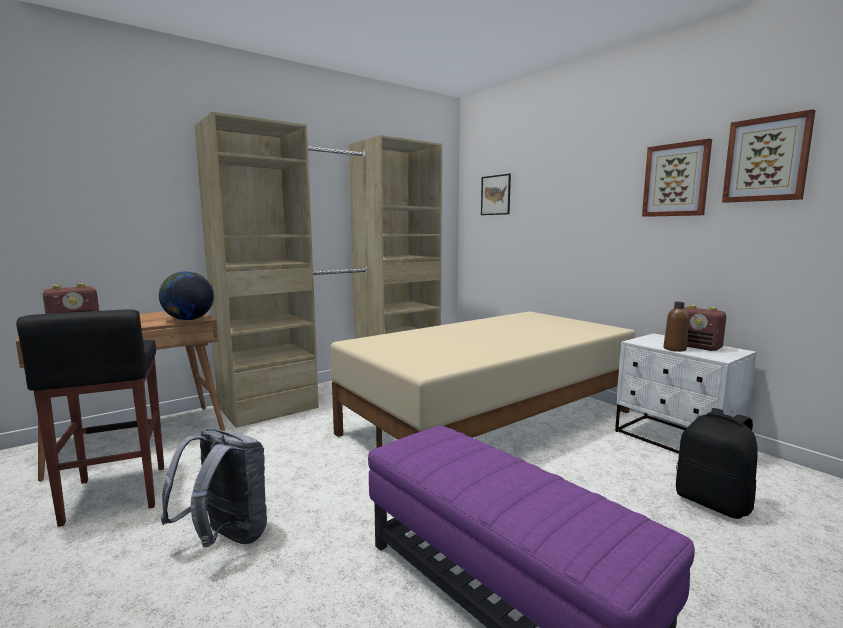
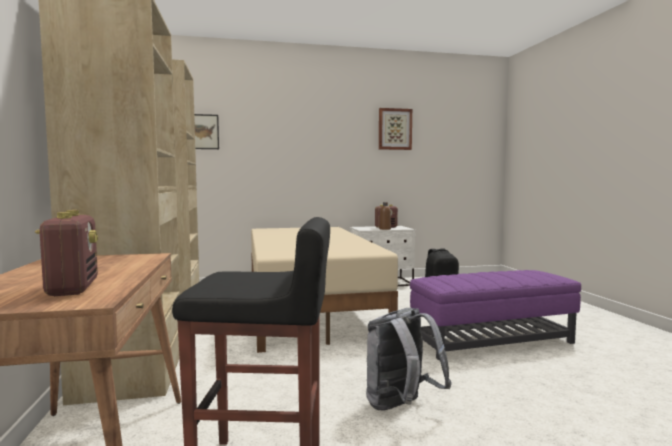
camera: 65 degrees left, 5 degrees down
(188, 319) = (144, 258): globe -> none
(676, 180) = (353, 135): picture -> none

